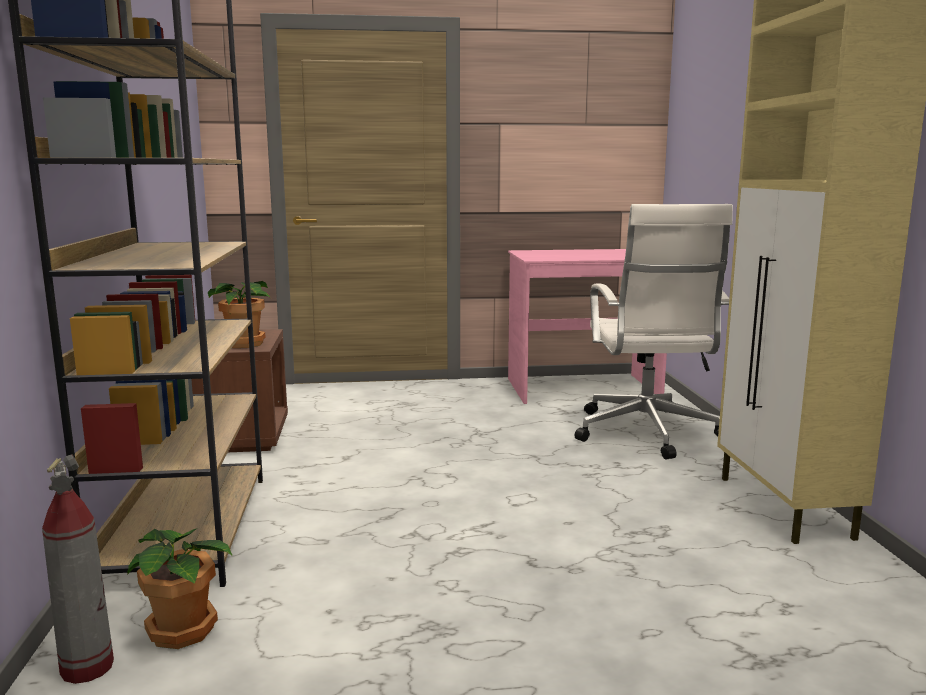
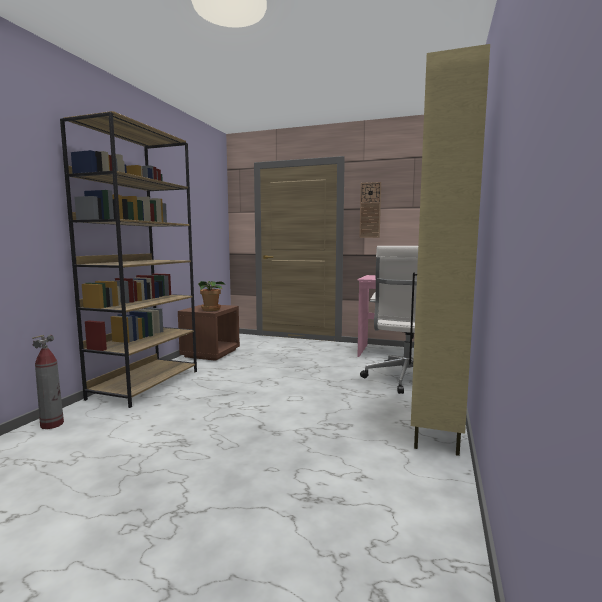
camera: 25 degrees right, 5 degrees down
(184, 629) = (96, 419): potted plant -> none
(511, 127) = (370, 210): none -> wall clock

